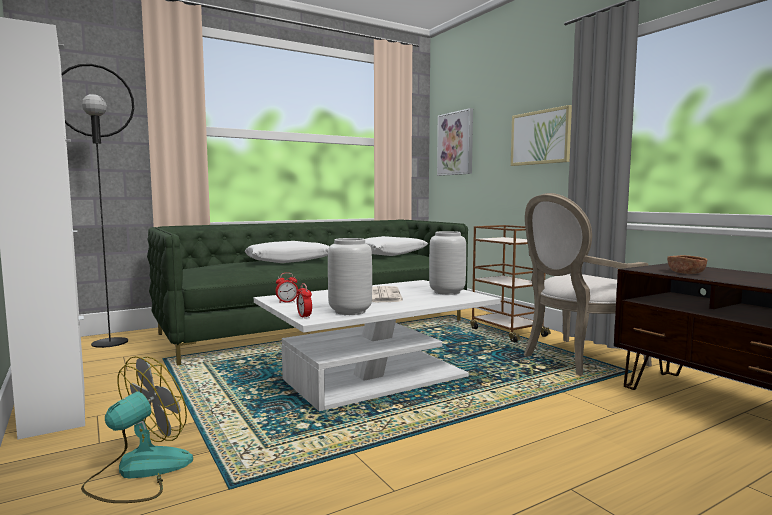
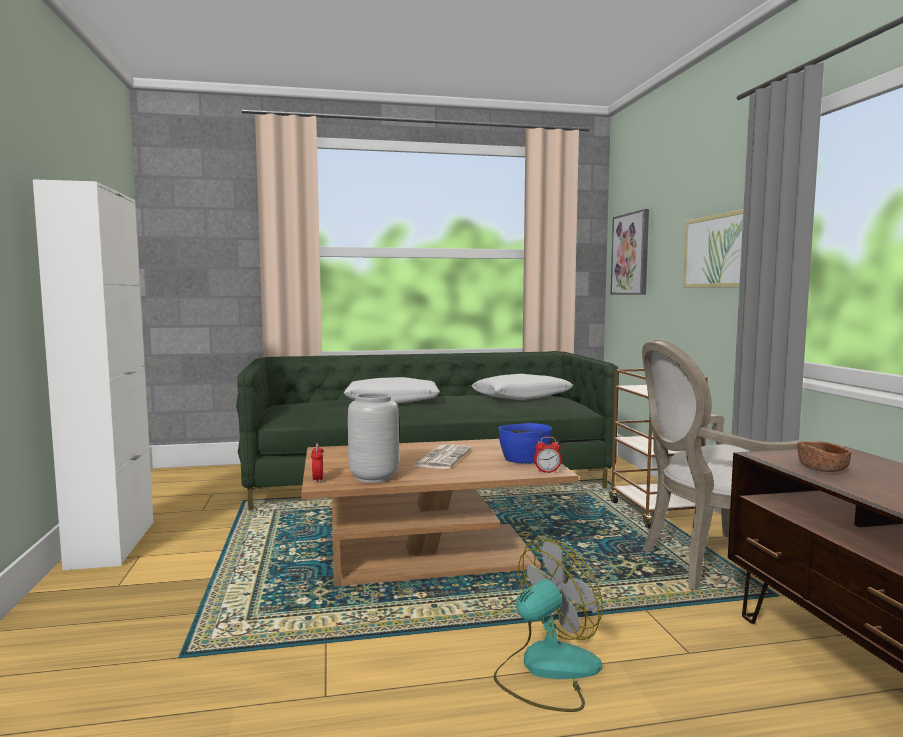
camera: 20 degrees right, 0 degrees up
(110, 342) = (213, 476): black floor lamp -> none
(139, 472) = (124, 622): fan -> fan (546, 670)
(287, 302) = (329, 457): alarm clock -> alarm clock (547, 472)
(376, 378) = (431, 555): white coffee table -> brown coffee table
(446, 292) = (524, 459): grey vase -> blue bowl

